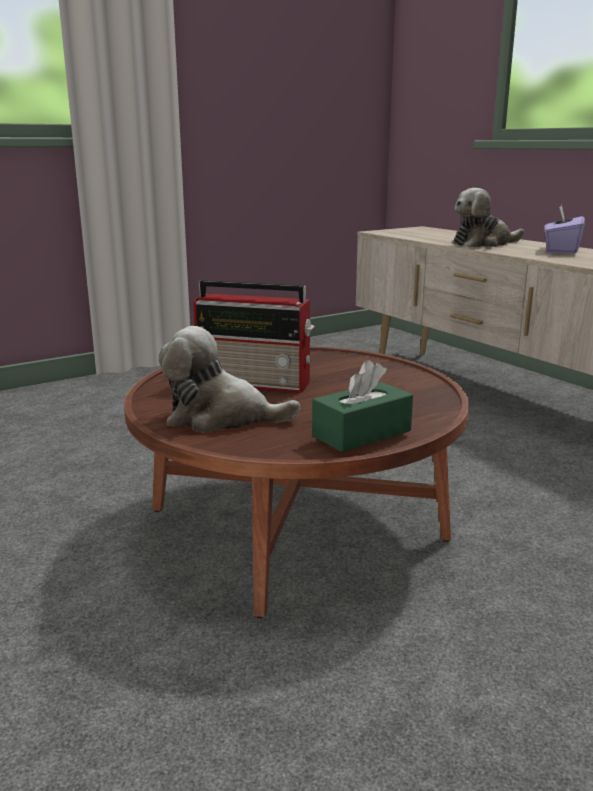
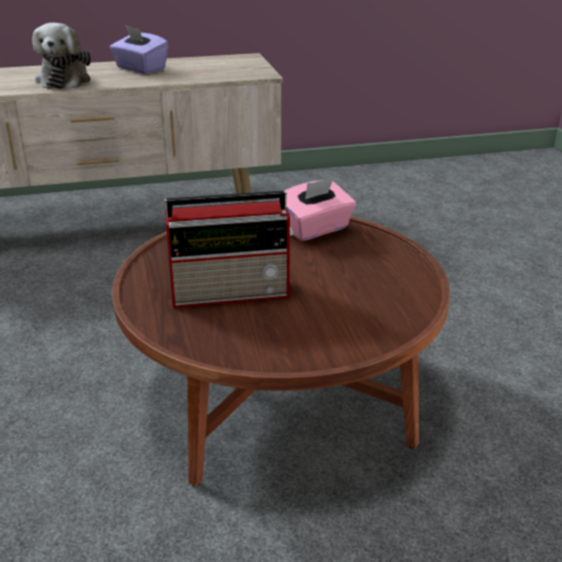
camera: 70 degrees left, 10 degrees up
(220, 418) = (323, 326): plush toy -> none
(257, 382) = (232, 292): radio -> radio turned 45 degrees clockwise
(361, 433) = (401, 269): green tissue box -> none
(412, 390) = (315, 229): none -> pink tissue box

